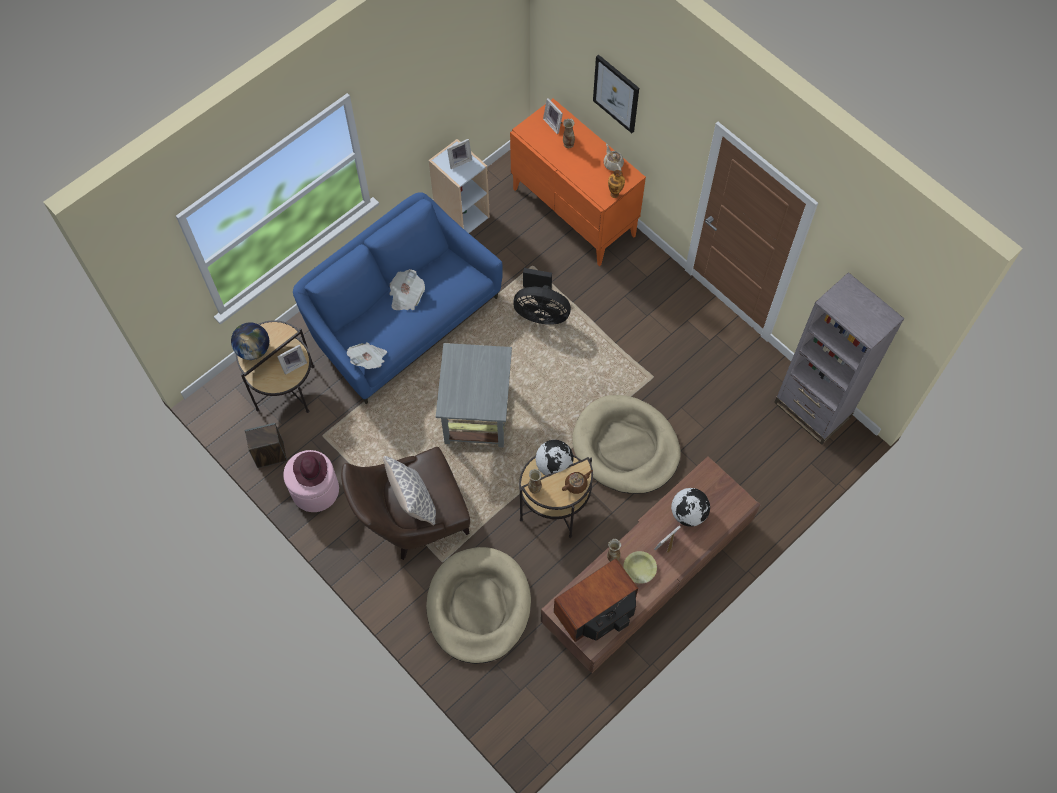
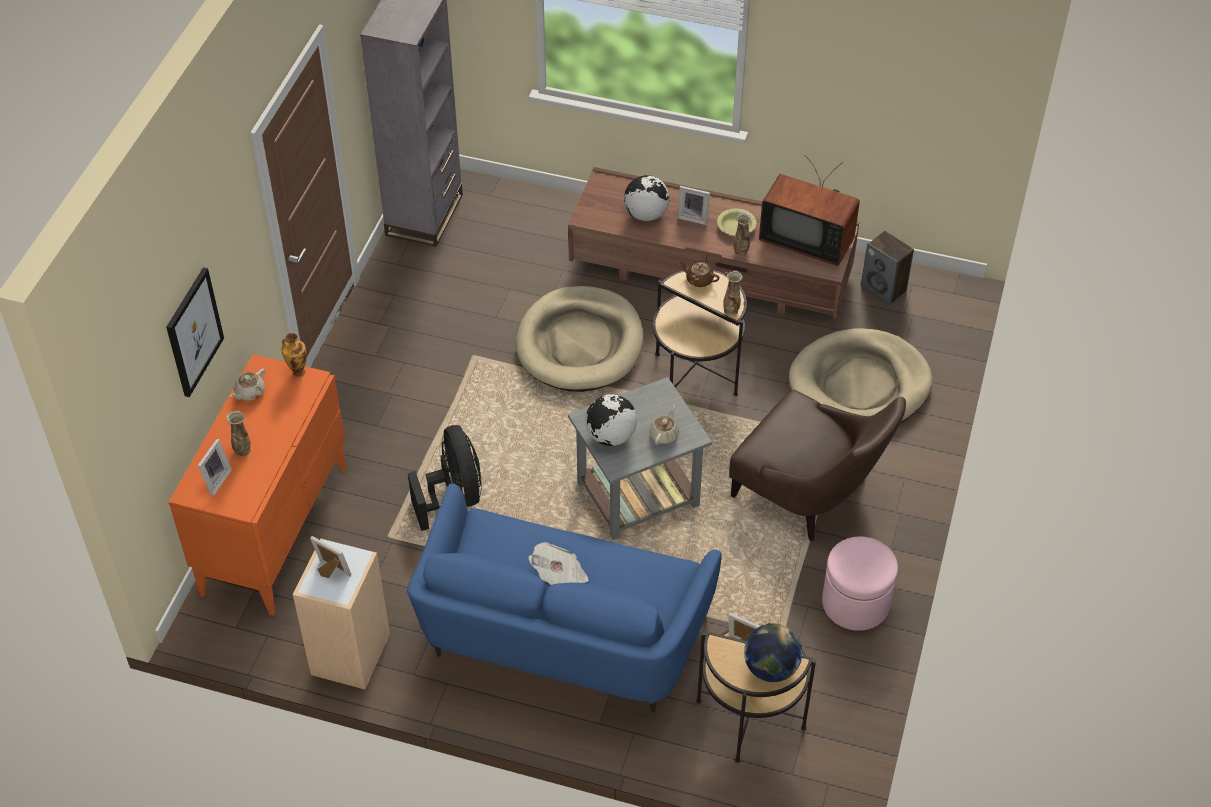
camera: 120 degrees left, 15 degrees down
(270, 455) = (851, 677): speaker -> speaker (884, 288)
(310, 469) = (858, 561): purple hat -> none
(369, 360) = (677, 570): newspaper -> none
(413, 501) = (816, 441): pillow -> none
(459, 392) = (664, 434): none -> beige teapot
(554, 465) = (679, 334): globe -> globe (610, 436)

